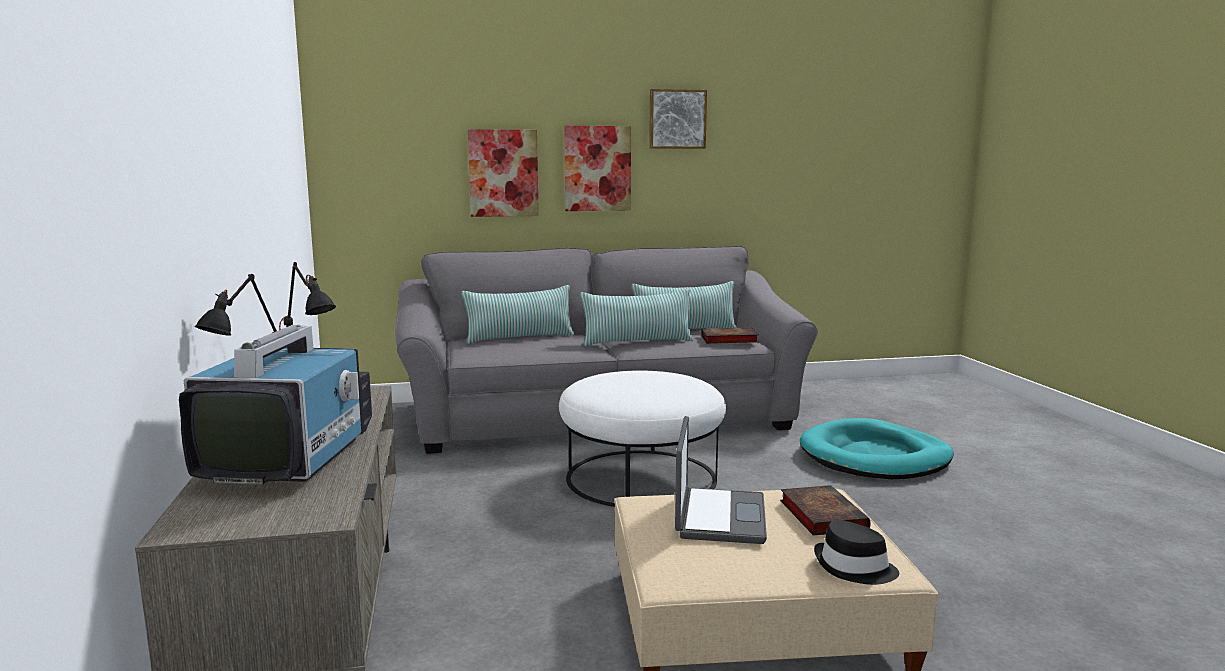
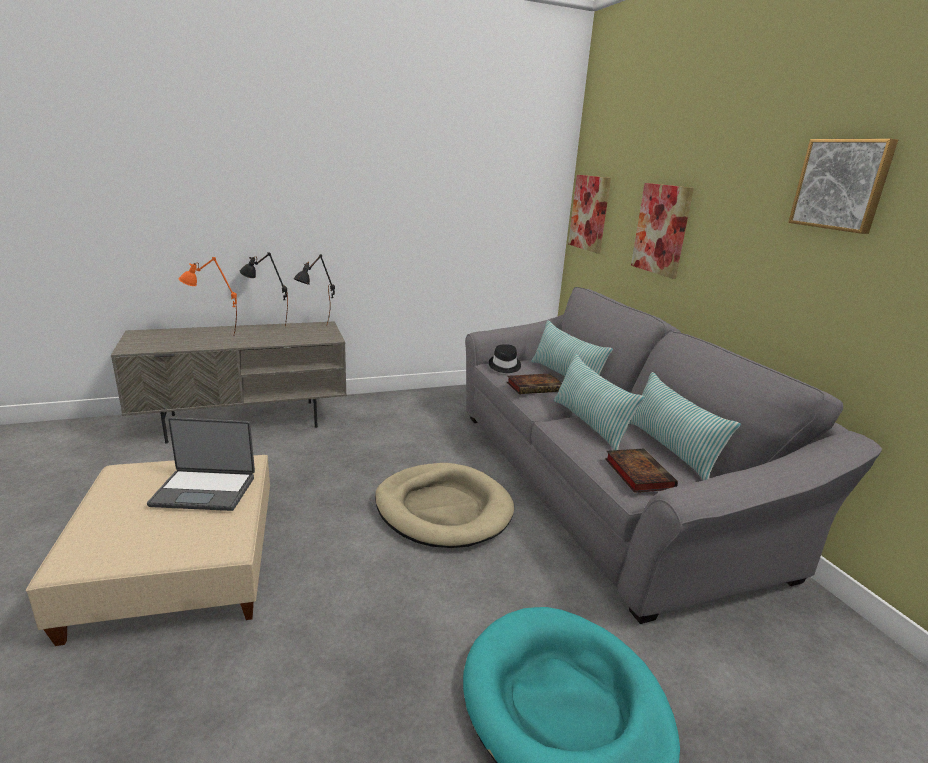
camera: 80 degrees right, 10 degrees up
(292, 458) = (213, 337): television -> orange table lamp
(597, 168) = (734, 239): picture -> picture (589, 213)
(640, 478) = (443, 509): white ottoman -> beige dog bed
(820, 515) = (189, 540): book -> book (535, 387)
(854, 568) = (87, 547): black hat -> black hat (504, 366)

